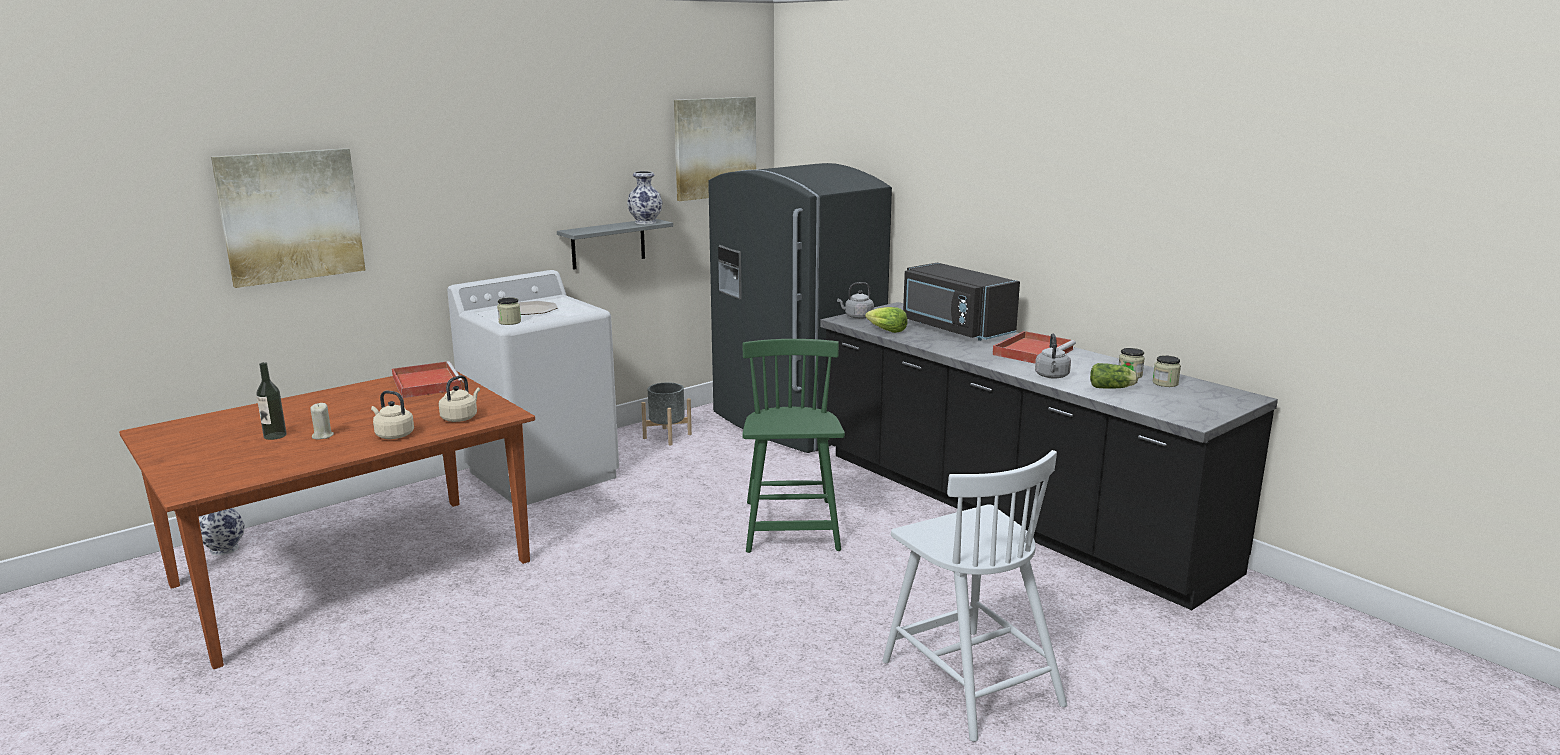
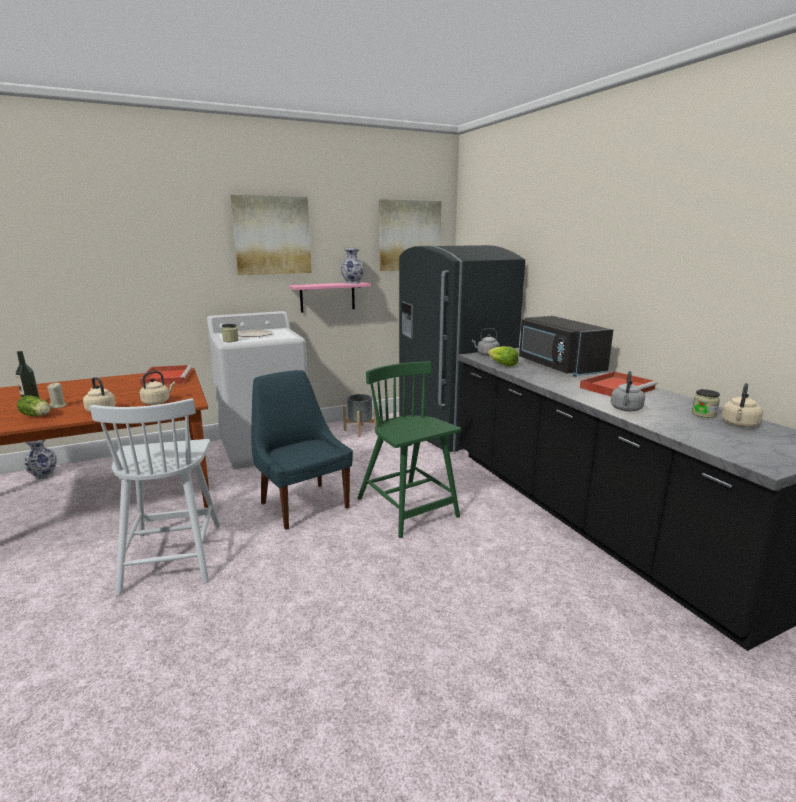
camera: 15 degrees right, 0 degrees up
(291, 216) = (95, 260): picture -> picture (272, 235)
(608, 244) = (327, 297): grey shelf -> pink shelf
(651, 538) = (303, 504): none -> blue chair
(791, 527) = (408, 509): green chair -> green chair turned 45 degrees counterclockwise
(969, 680) = (493, 693): white chair -> white chair (172, 555)
(1113, 388) = (683, 424): lettuce -> lettuce (37, 416)
(1165, 383) = (739, 425): jar -> beige kettle

